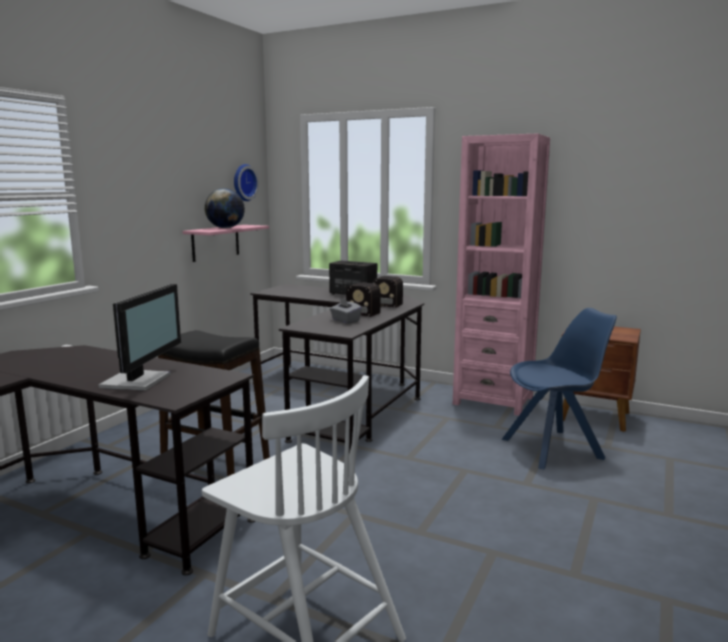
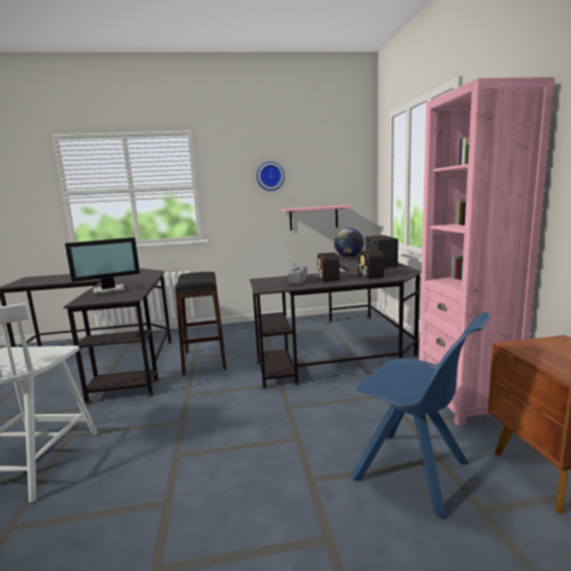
camera: 55 degrees right, 0 degrees up
(225, 228) = (312, 207): globe -> globe (349, 257)
(243, 182) = (346, 173): wall clock -> wall clock (270, 176)

